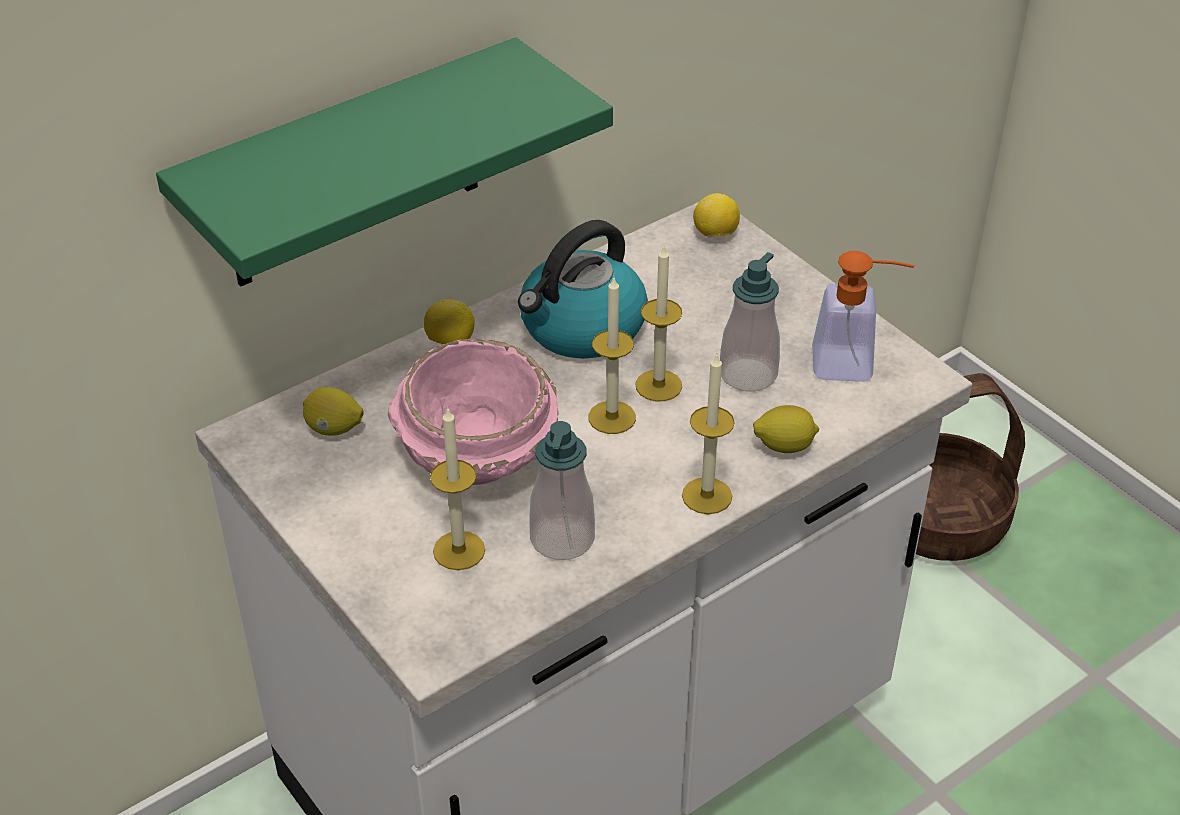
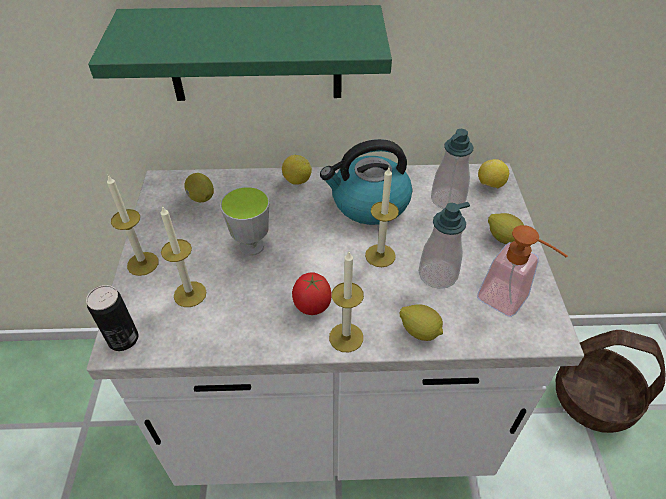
camera: 35 degrees right, 5 degrees up
(429, 643) = (123, 339): none -> can
(479, 455) = (251, 246): pink bowl -> cup
(562, 539) = (245, 318): soap dispenser -> soap dispenser (447, 199)
(612, 417) = (338, 261): candle -> candle (143, 263)
(634, 485) = (312, 308): none -> tomato
(787, 295) = (503, 238): none -> lemon

